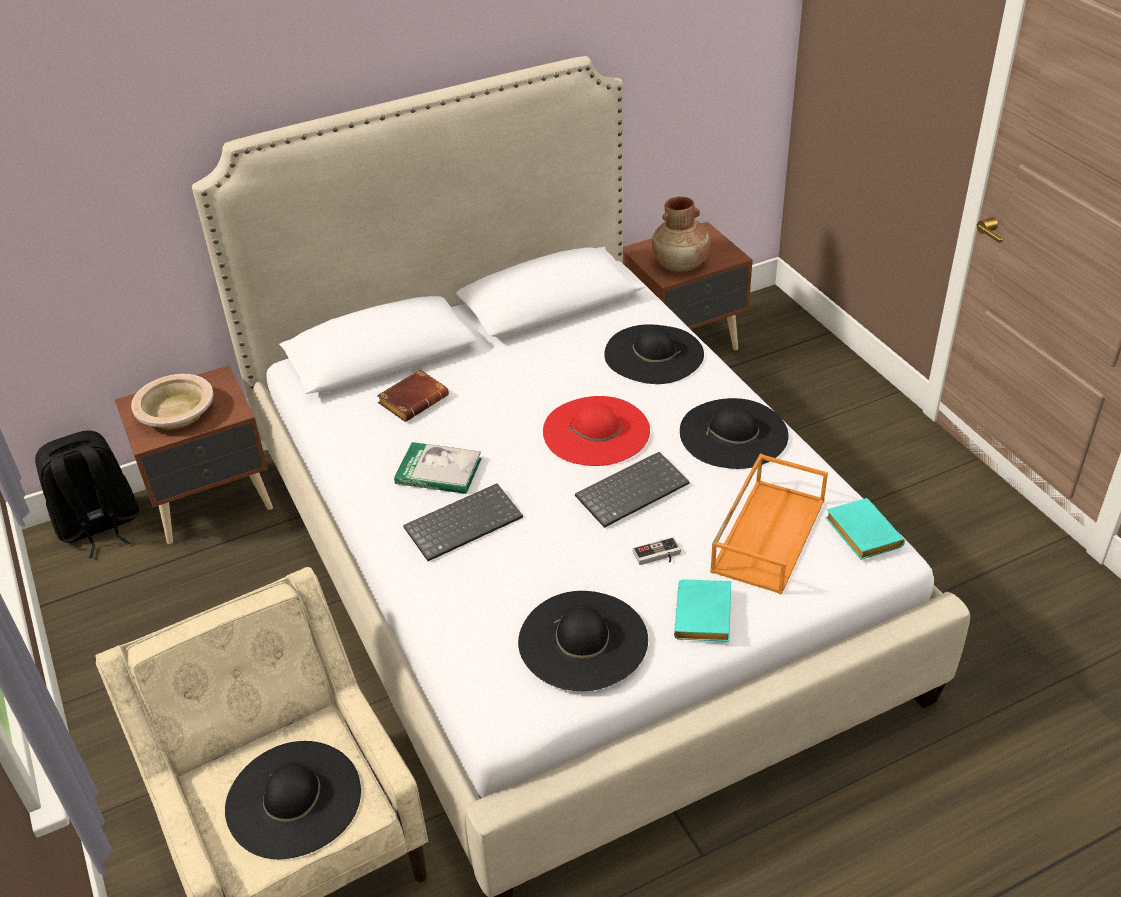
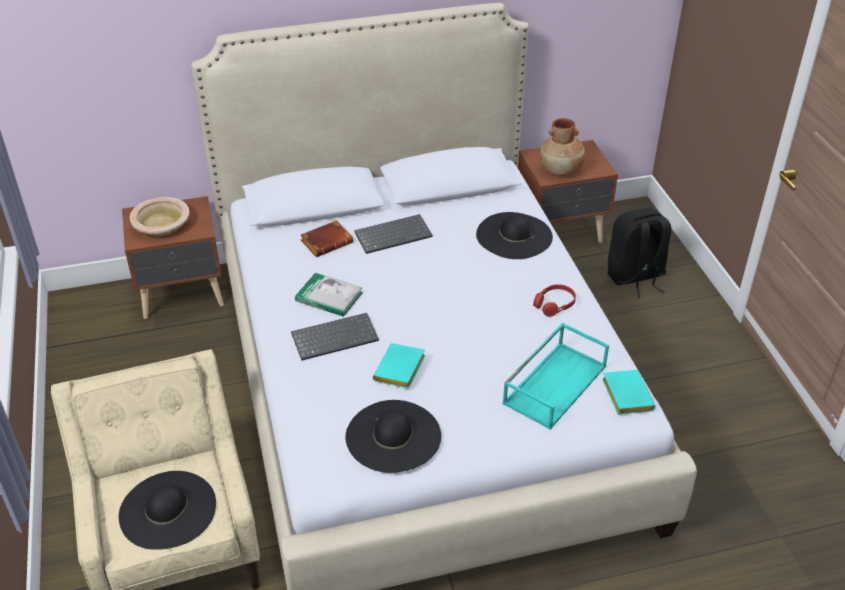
camera: 10 degrees right, 0 degrees up
(99, 526) = (100, 298): black backpack -> black backpack (635, 277)
(596, 431) = (452, 286): red hat -> none
(632, 490) = (464, 334): keyboard -> keyboard (393, 234)
(658, 556) = (468, 386): game controller -> none
(705, 617) = (488, 436): turquoise book -> turquoise book (400, 371)
(733, 433) = (554, 305): black hat -> red headphones
(767, 534) = (554, 383): orange tray -> turquoise tray

